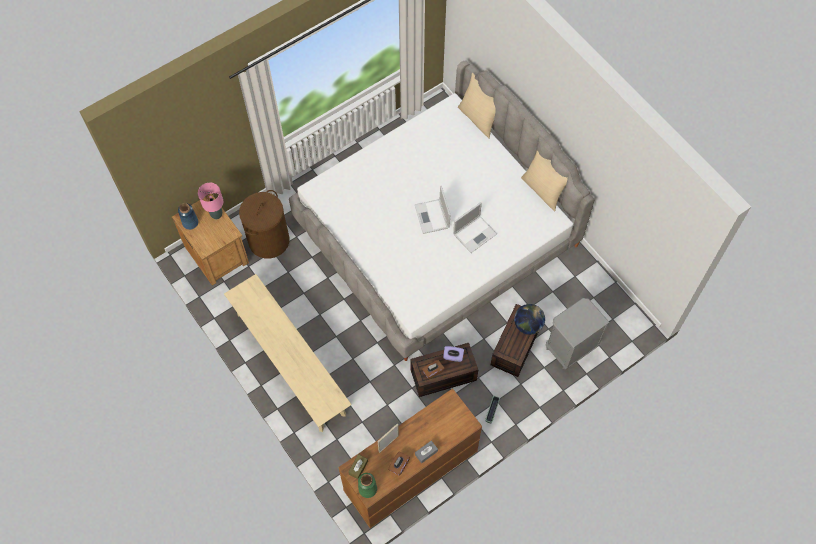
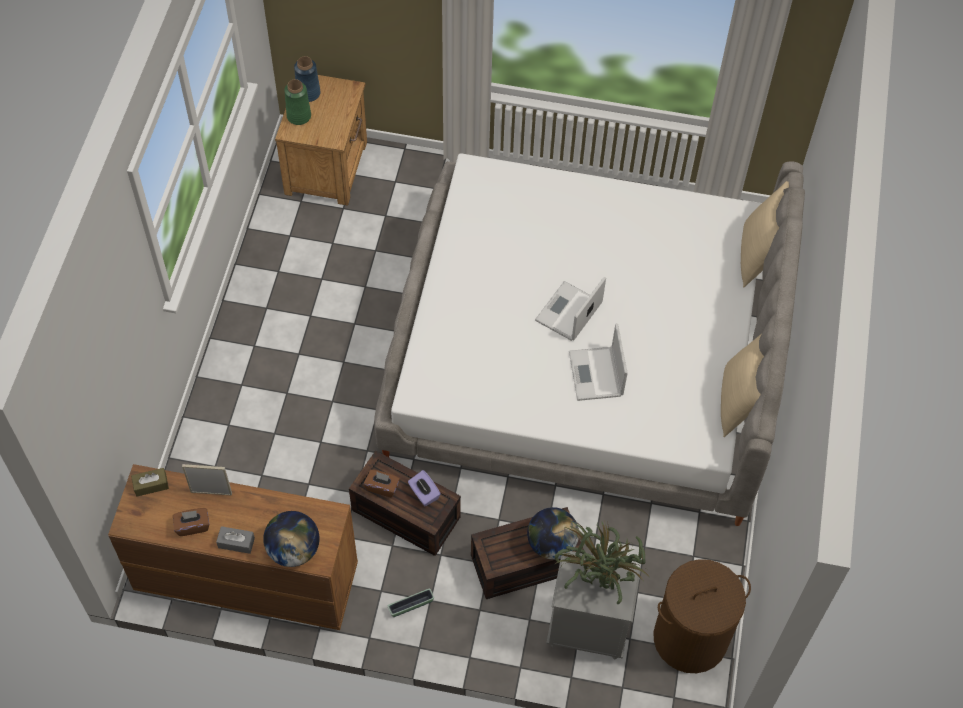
camera: 45 degrees right, 5 degrees down
(216, 215) = (343, 108): pink table lamp -> none
(268, 240) = (395, 201): brown laundry basket -> brown laundry basket (690, 637)
(290, 363) = (264, 344): beige bench -> none
(367, 488) = (133, 516): green vase -> green vase (299, 116)
(453, 430) = (293, 550): none -> globe
(475, 233) = (596, 375): laptop -> laptop turned 75 degrees clockwise
(579, 318) = (599, 581): none -> potted plant

